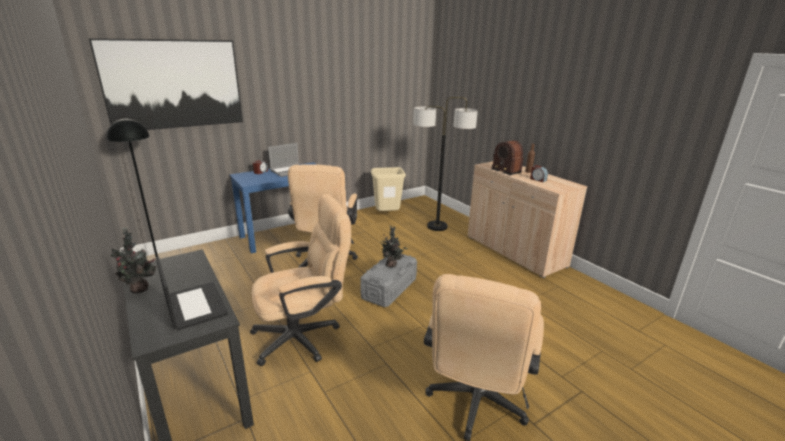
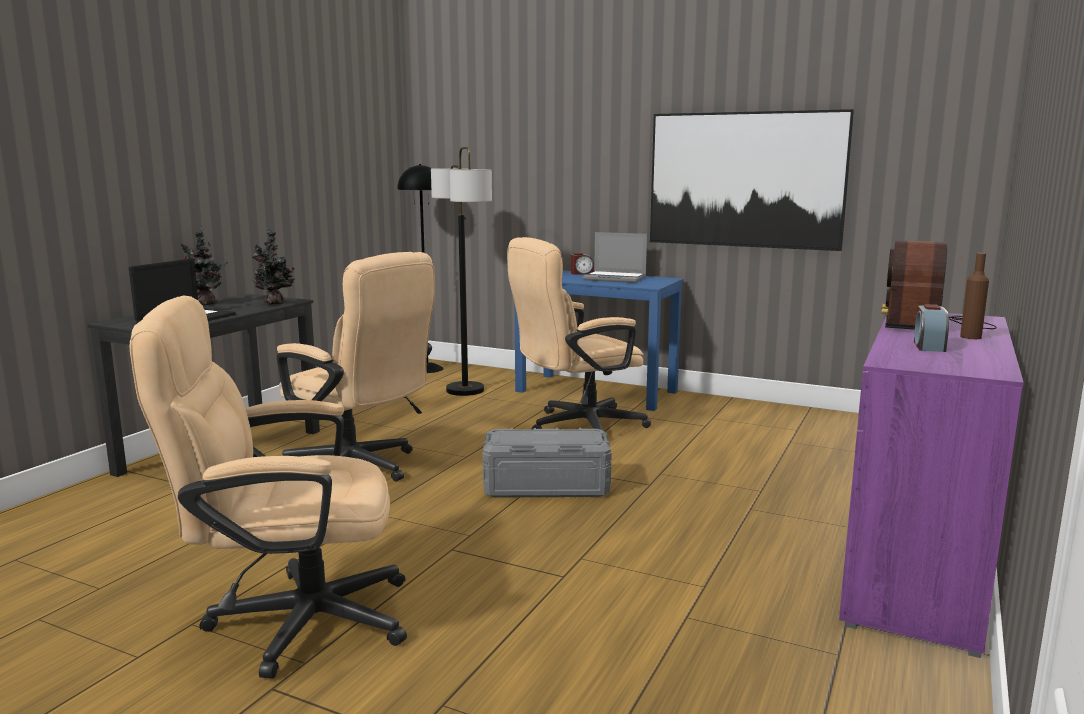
camera: 60 degrees right, 10 degrees down
(174, 84) = (498, 129): picture -> picture (745, 180)
(387, 215) = (802, 424): beige trash can -> none
(392, 265) = (552, 437): potted plant -> potted plant (275, 303)
(437, 226) = (852, 469): floor lamp -> floor lamp (465, 390)
(514, 251) = (915, 568): beige cabinet -> purple cabinet

